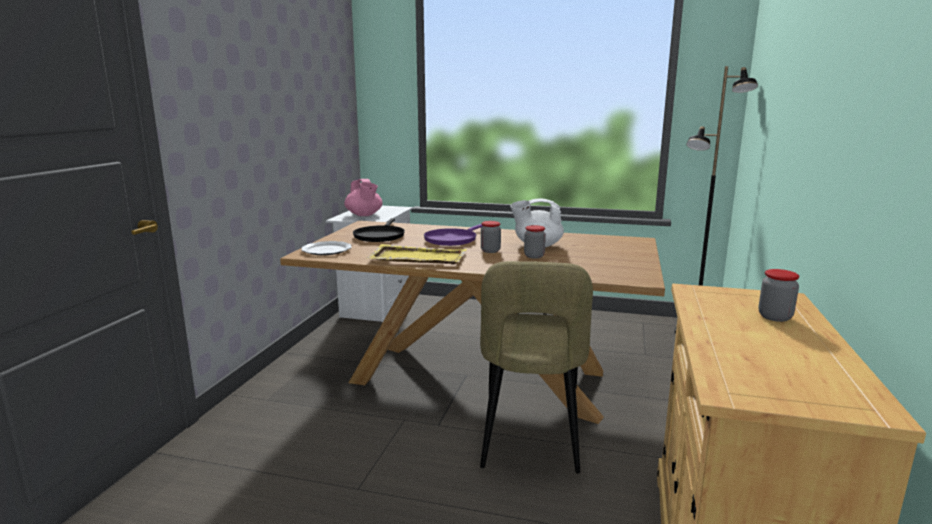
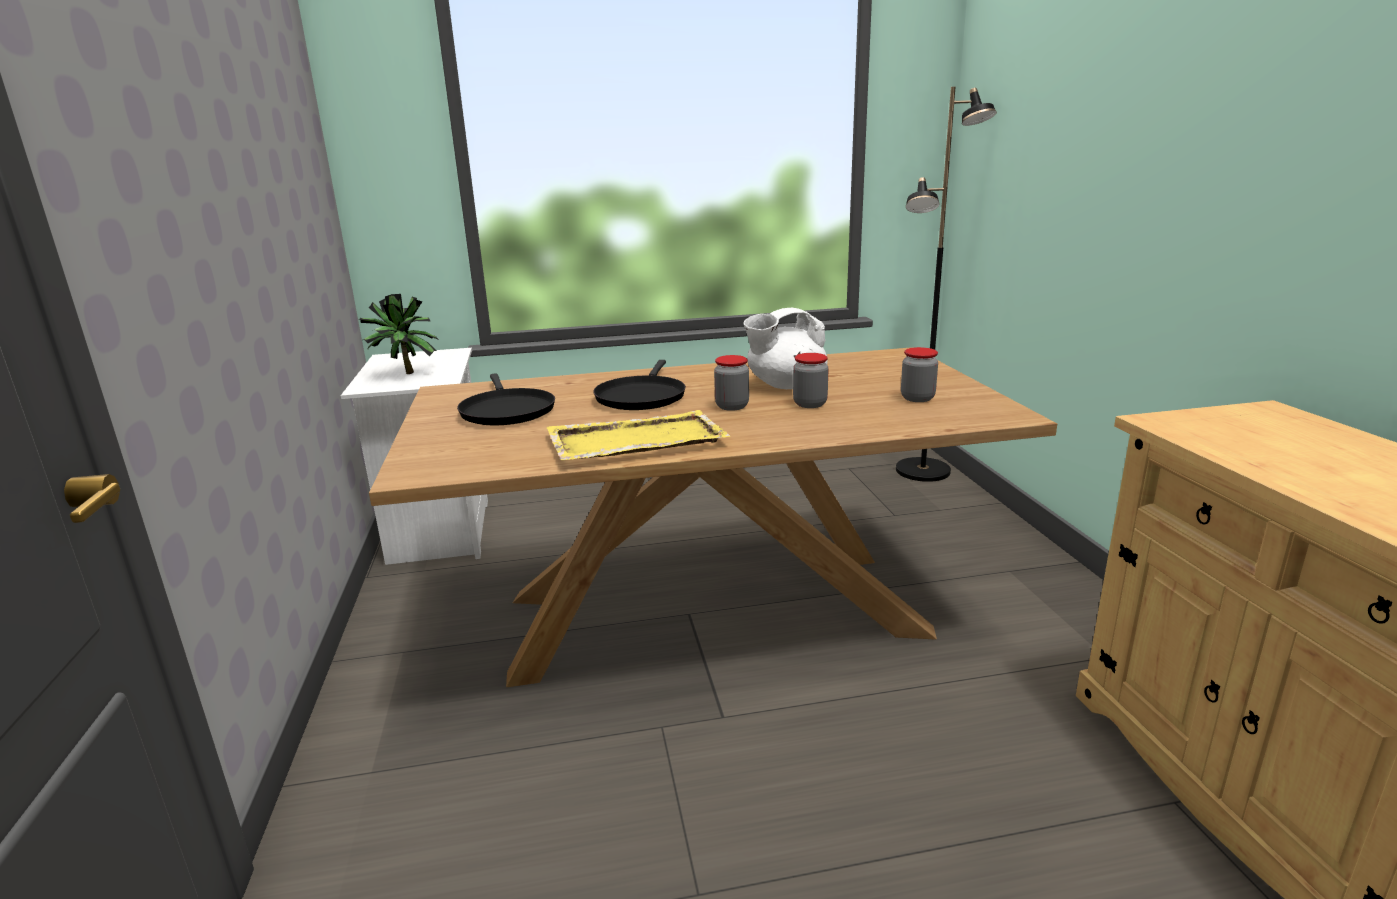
camera: 25 degrees left, 5 degrees up
(327, 250) = (446, 457): plate -> none
(364, 215) = (404, 374): pink teapot -> potted plant
(452, 239) = (641, 396): purple frying pan -> black frying pan
(530, 440) = (875, 696): beige chair -> none
(775, 317) = (1323, 443): jar -> jar (917, 398)

